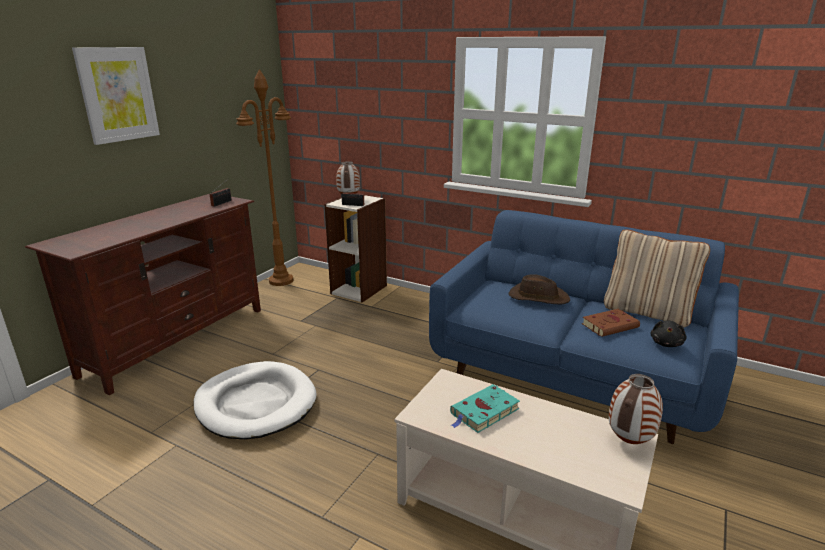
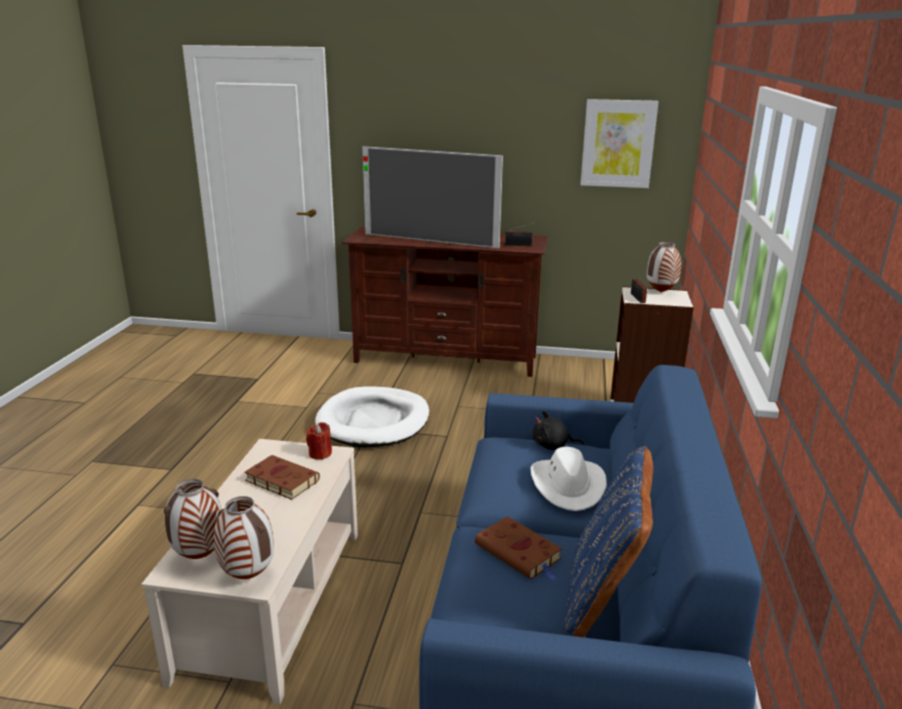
camera: 70 degrees right, 0 degrees up
(118, 94) = (465, 119): picture -> picture (618, 143)
(149, 226) = (430, 240): none -> television
(281, 280) = (609, 367): brown floor lamp -> none
(444, 386) = (320, 453): none -> red candle
(483, 412) = (280, 480): turquoise book -> brown book
(538, 297) = (568, 485): brown hat -> white hat
(602, 469) = (199, 557): none -> vase
(647, 312) = (603, 594): beige pillow -> blue pillow
(666, 343) = (494, 609): black plush toy -> black plush toy (553, 446)

